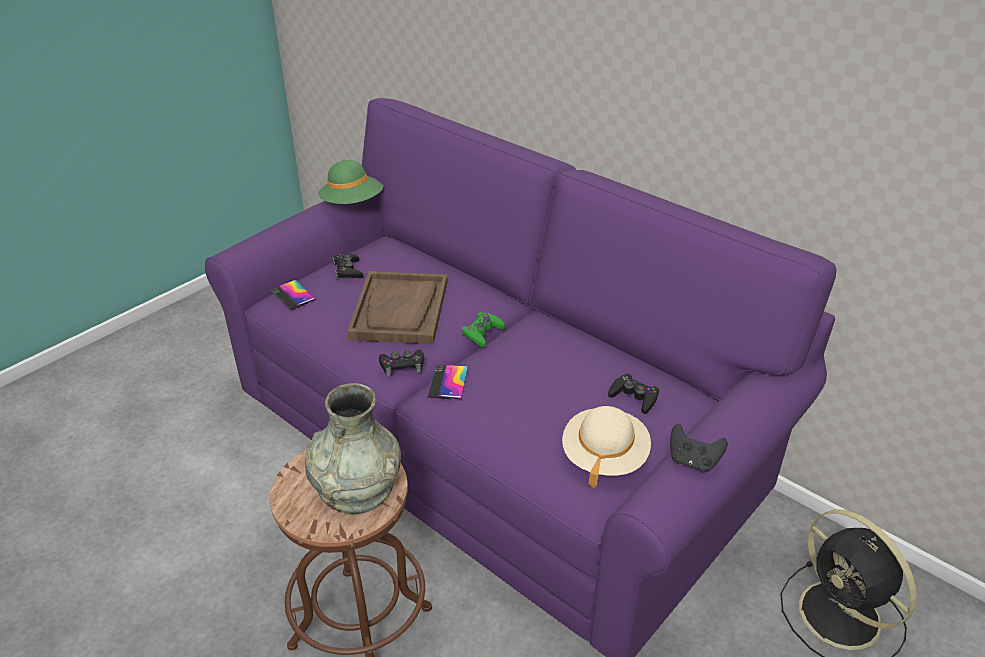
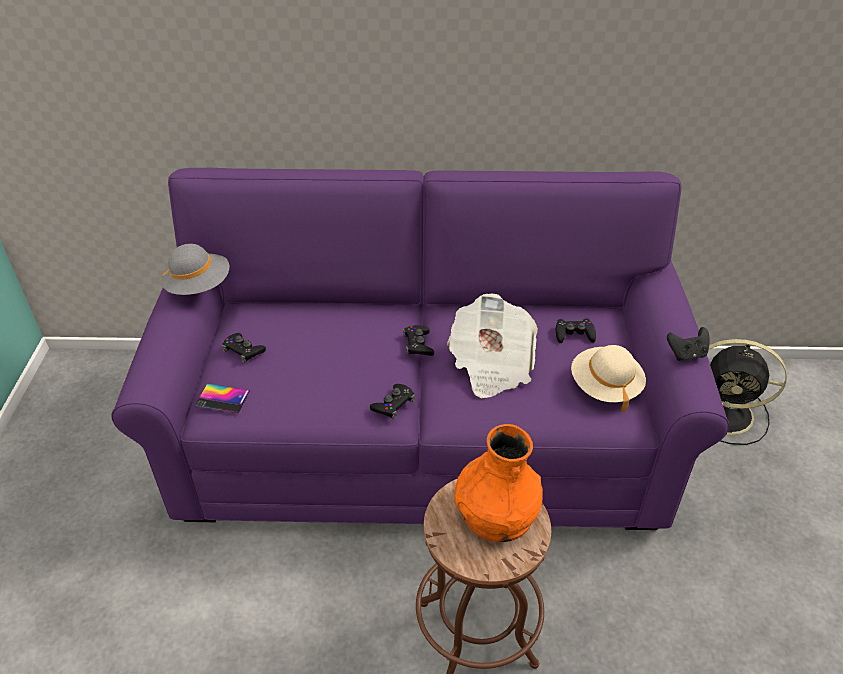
camera: 40 degrees left, 5 degrees up
(352, 204) = (199, 286): green hat -> grey hat
(356, 485) = (496, 513): grey vase -> orange vase
(400, 310) = (334, 361): brown tray -> none
(448, 382) = (443, 397): phone -> none
(482, 333) = (418, 344): green game controller -> black game controller
(520, 380) = (491, 365): none -> newspaper

